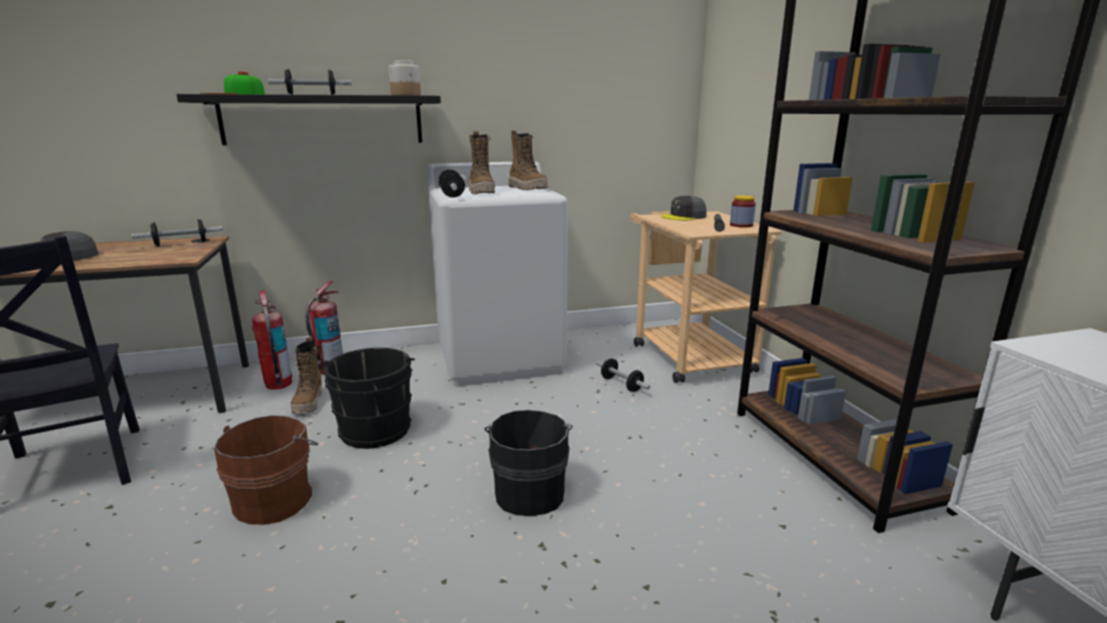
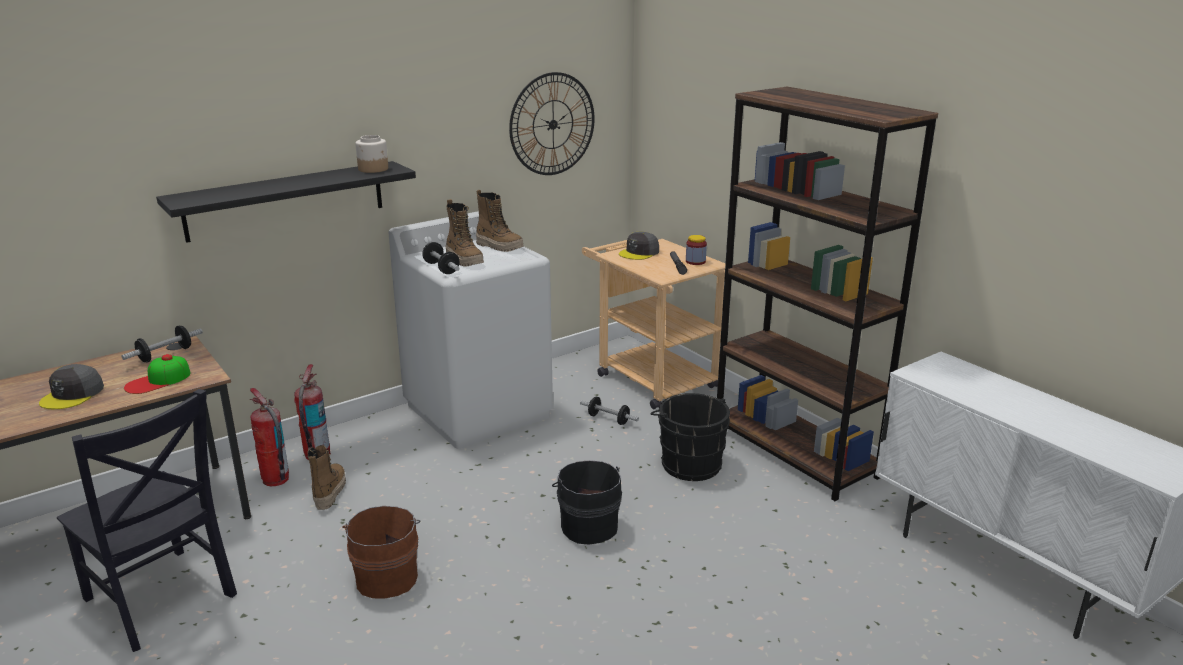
camera: 20 degrees left, 5 degrees up
(233, 94) = (208, 194): cap -> cap (158, 381)
(309, 403) = (329, 492): boot -> boot turned 150 degrees counterclockwise
(312, 94) = (289, 184): dumbbell -> none
(376, 428) = (418, 502): black bucket -> black bucket (689, 463)
(610, 84) = (552, 124): none -> wall clock

